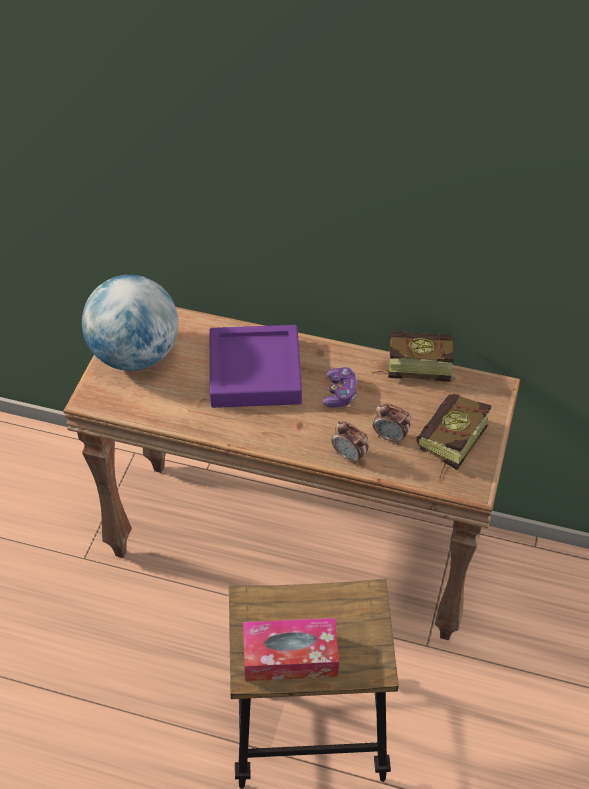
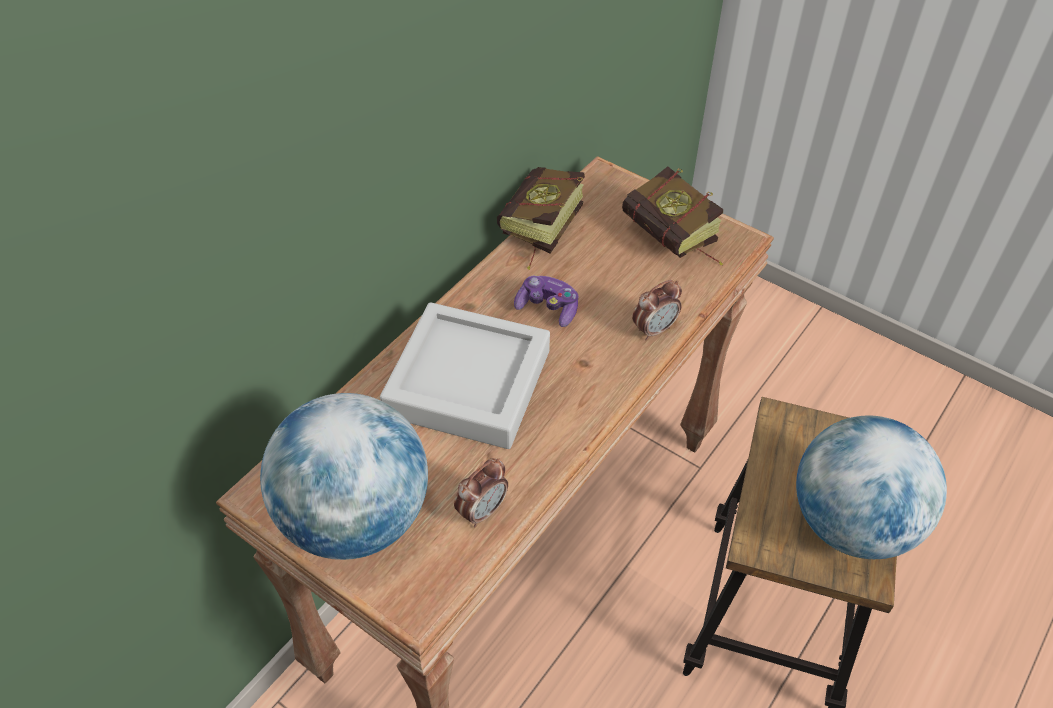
camera: 70 degrees left, 0 degrees up
(255, 372) = (468, 383): purple tray -> grey tray
(290, 657) = (851, 523): tissue box -> globe
(390, 437) = (639, 284): alarm clock -> alarm clock (482, 511)

